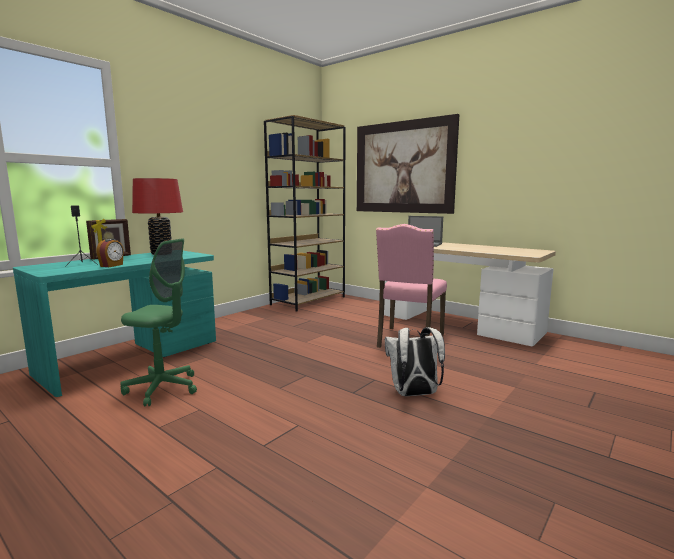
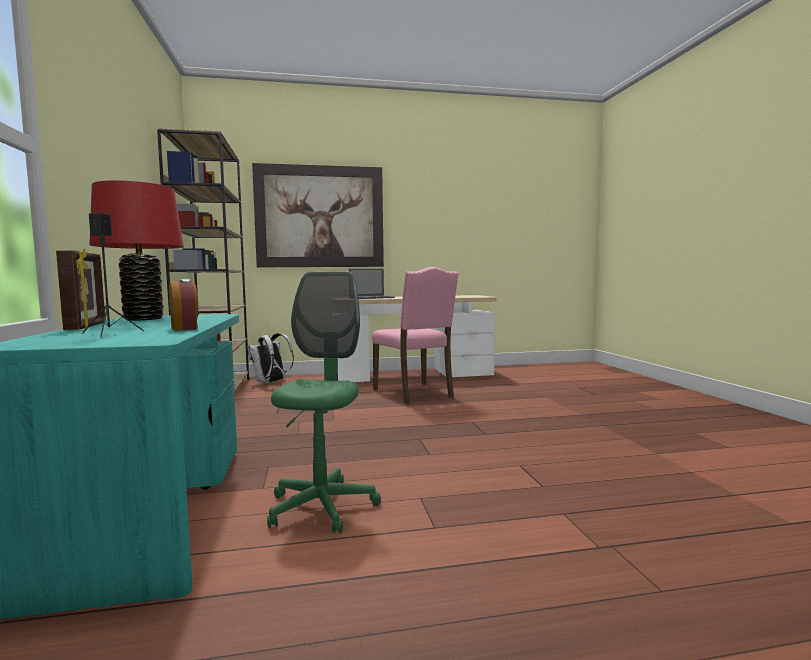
camera: 50 degrees left, 5 degrees down
(162, 388) = (321, 507): green office chair -> green office chair turned 45 degrees counterclockwise
(413, 394) = (518, 420): white backpack -> white backpack (271, 382)

